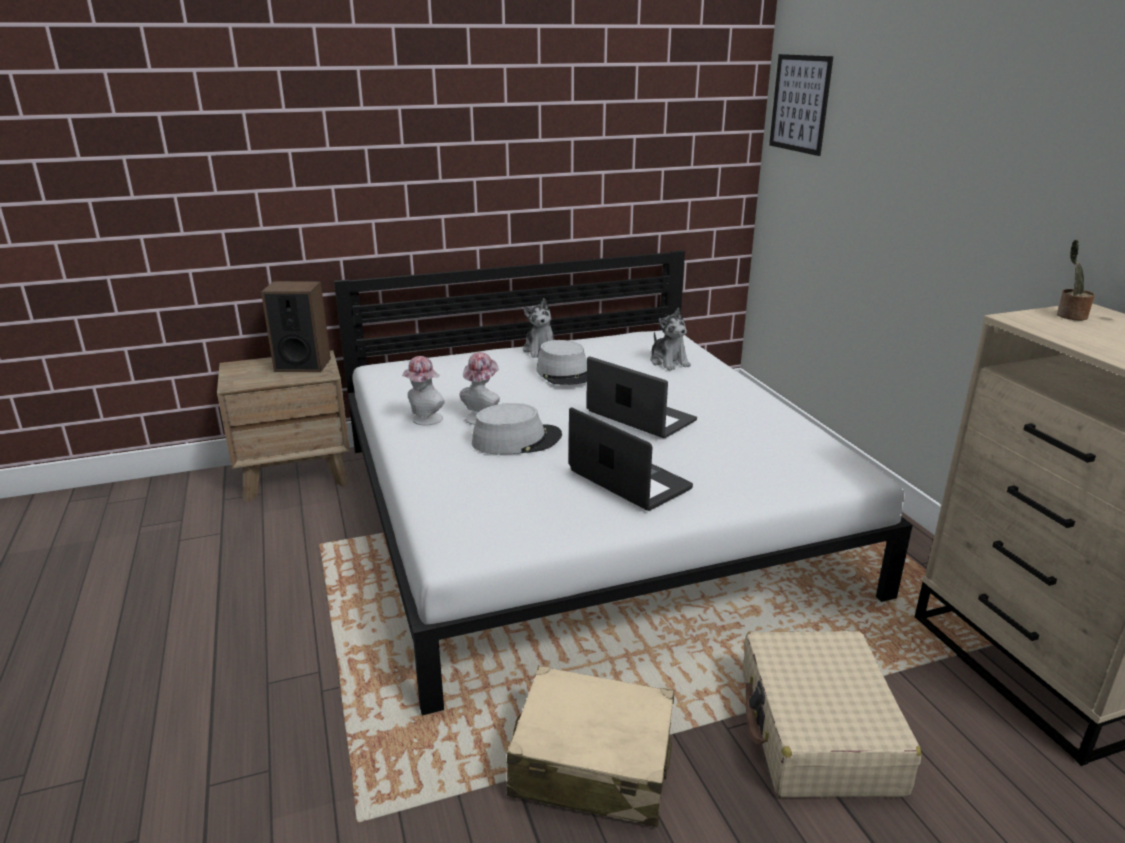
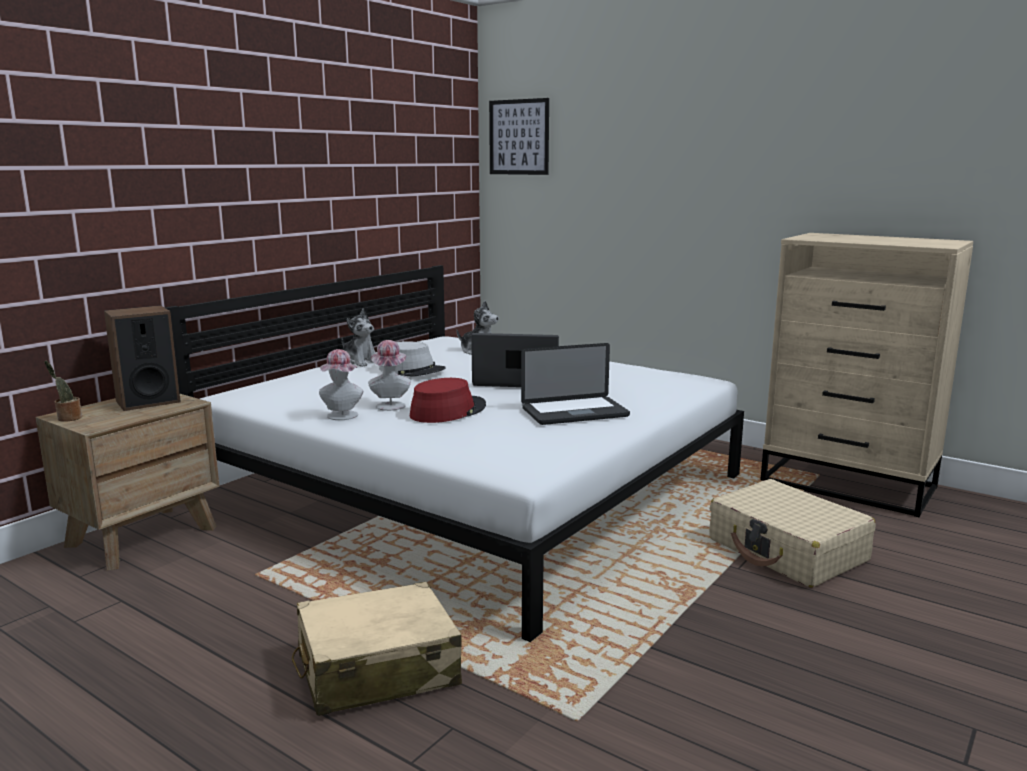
camera: 35 degrees left, 10 degrees down
(516, 440) = (448, 411): grey hat -> red hat
(592, 764) = (687, 618): beige suitcase -> beige suitcase (377, 670)
(629, 480) = (574, 412): laptop -> laptop turned 150 degrees clockwise
(1069, 316) = (819, 236): potted plant -> potted plant (67, 418)

